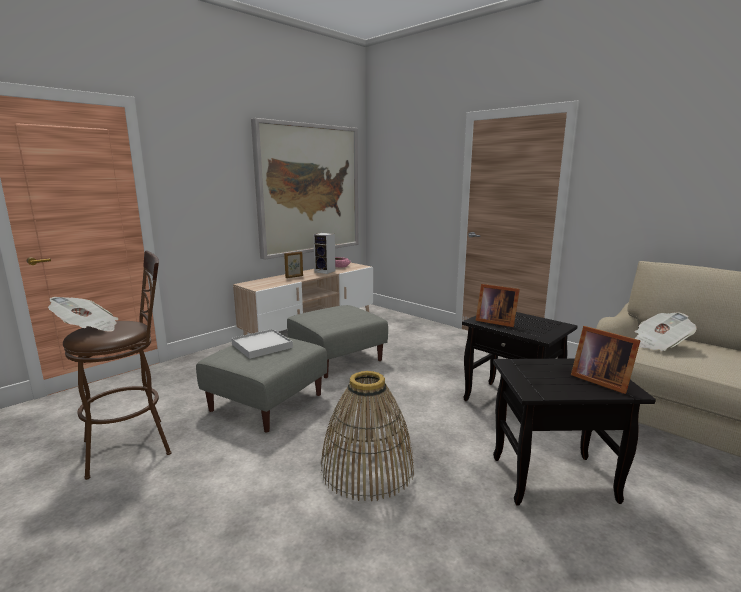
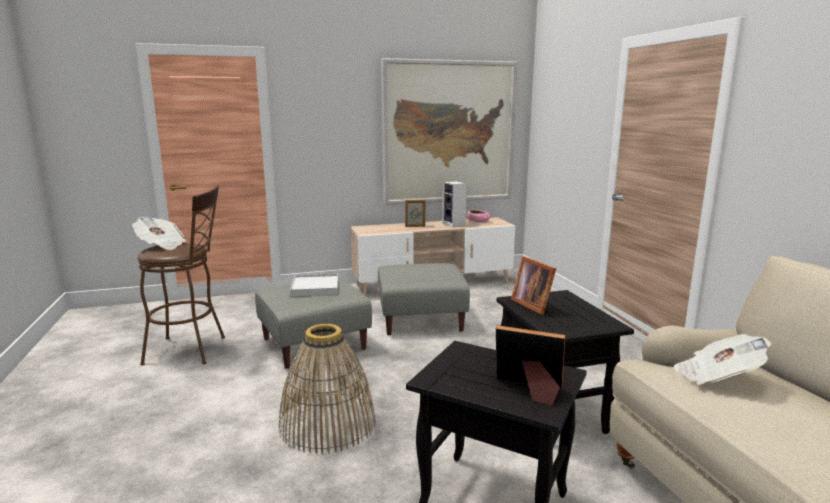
camera: 30 degrees right, 0 degrees up
(600, 380) = (529, 390): picture frame -> picture frame turned 120 degrees clockwise

